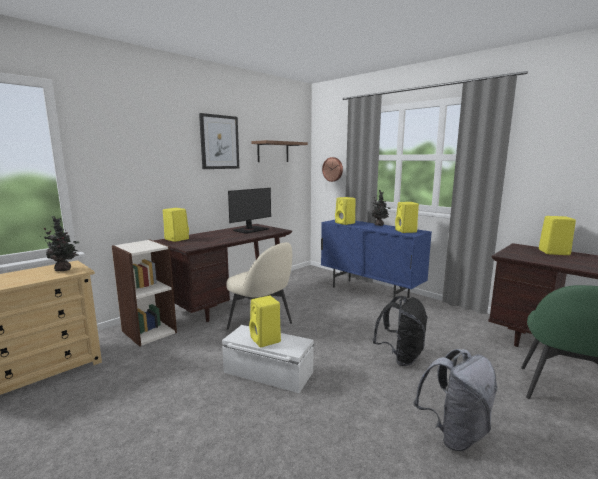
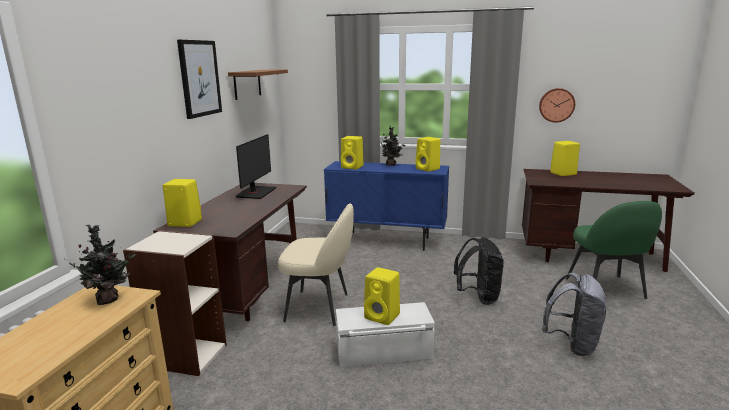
camera: 30 degrees left, 5 degrees up
(333, 169) = (314, 101): wall clock -> wall clock (556, 105)

